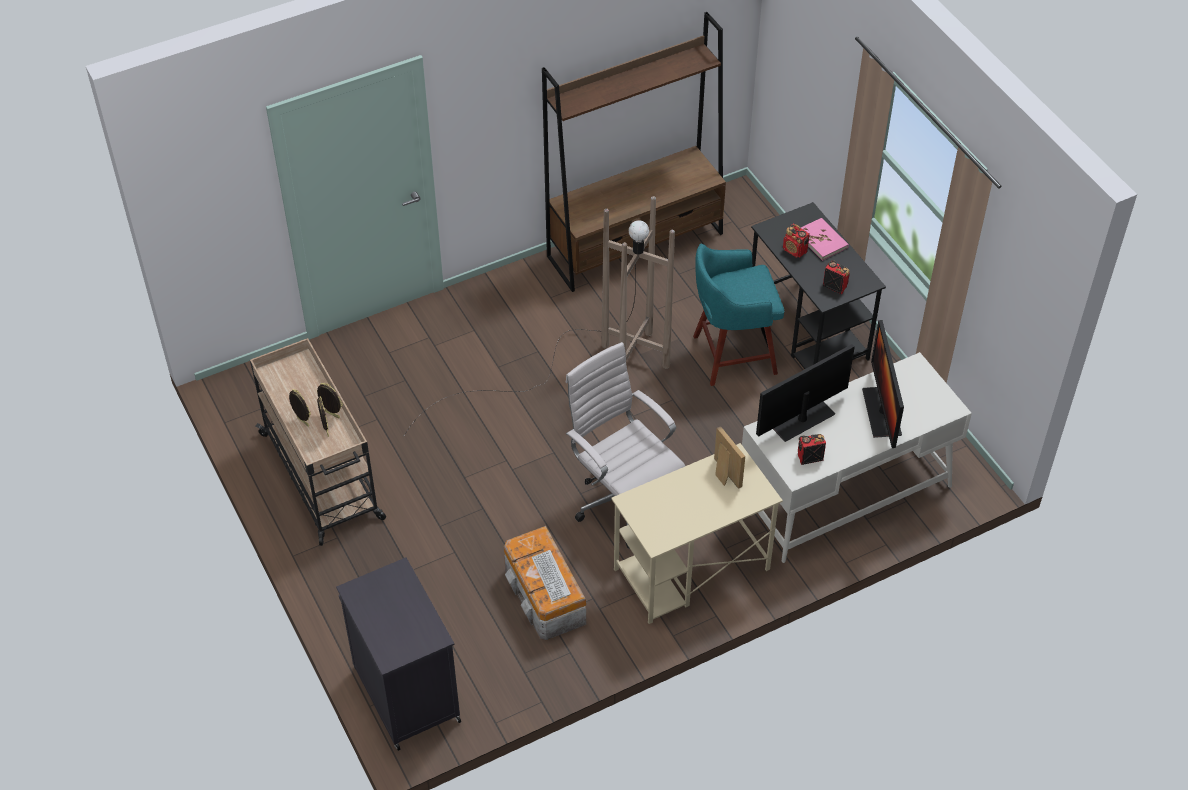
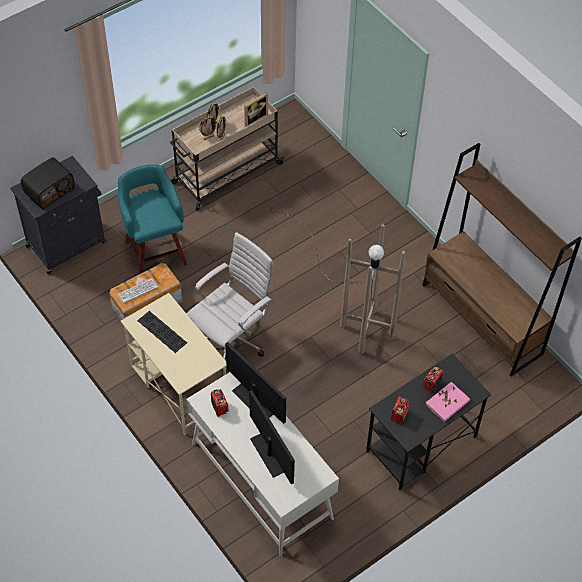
camera: 80 degrees right, 5 degrees up
(403, 620) = (49, 191): none -> radio
(678, 511) = (161, 332): none -> keyboard
(723, 474) = (197, 356): picture frame -> picture frame (254, 119)
(731, 355) = (383, 394): turquoise stool -> turquoise stool (155, 251)
(881, 412) = (271, 453): monitor -> monitor turned 75 degrees clockwise

